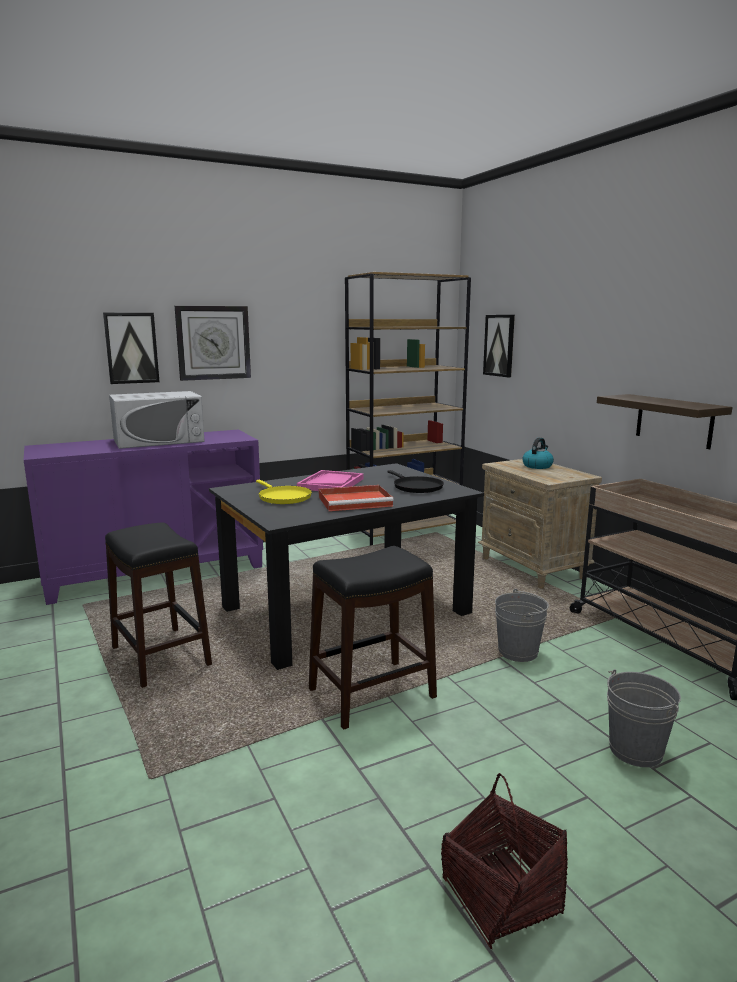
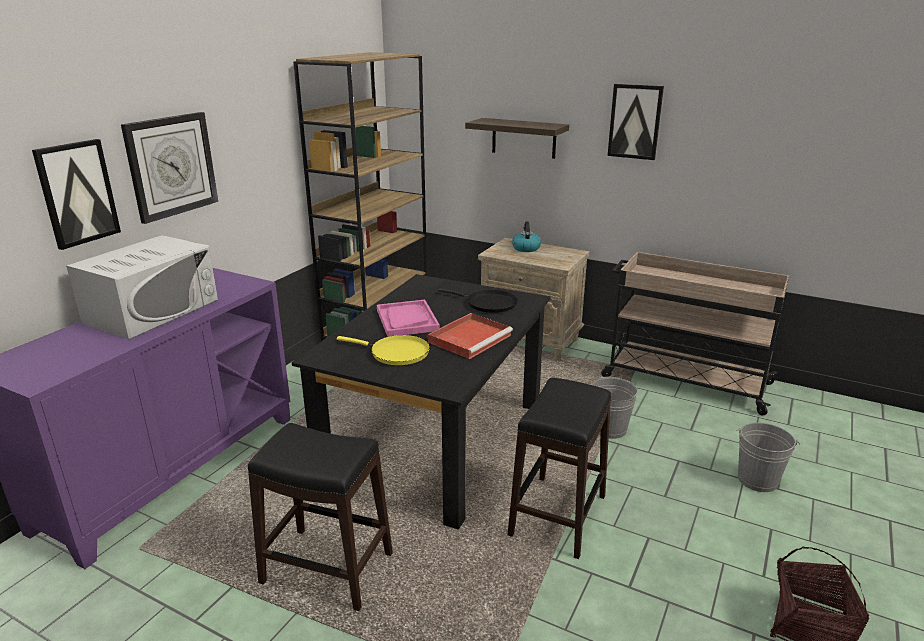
camera: 35 degrees left, 10 degrees up
(499, 345) = (451, 126): picture -> picture (635, 121)
(674, 421) = (662, 200): shelf -> shelf (523, 138)

